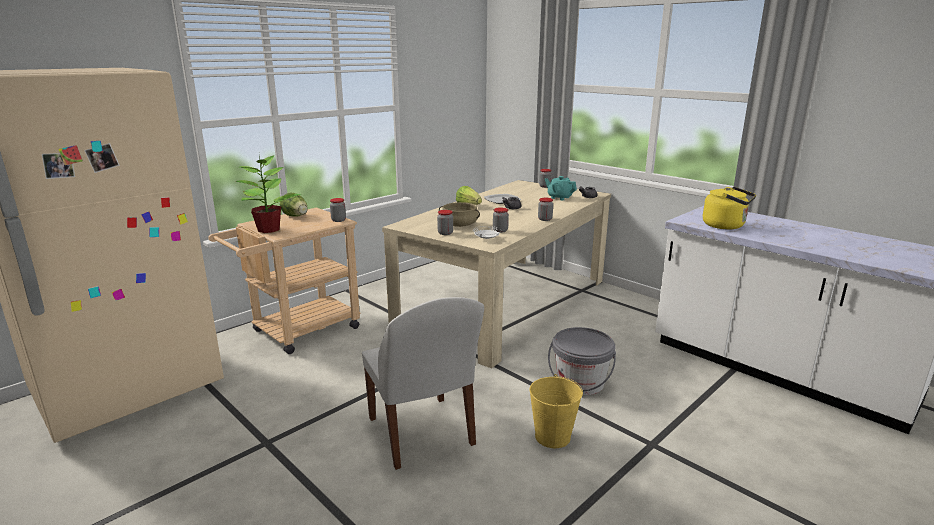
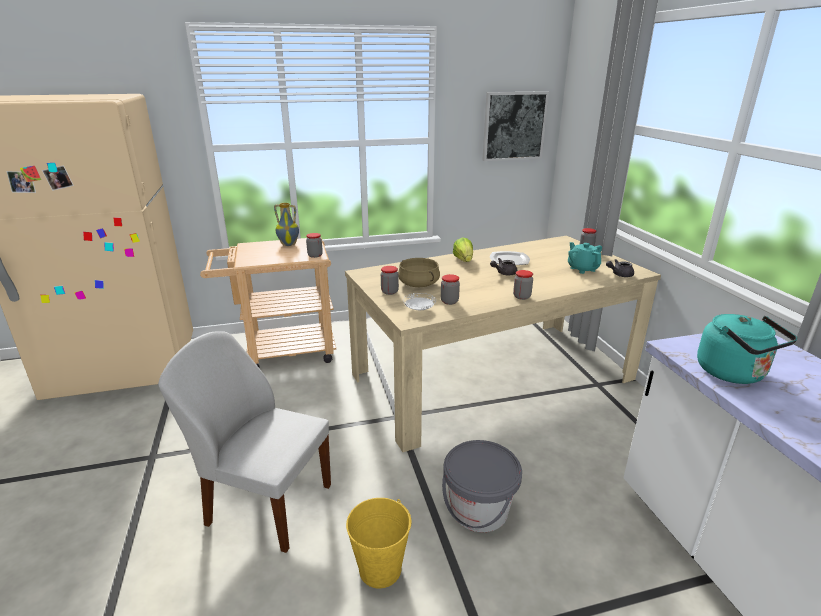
camera: 30 degrees right, 5 degrees up
(269, 229) = (247, 254): potted plant -> none
(296, 216) = (289, 244): lettuce -> vase
(421, 433) = (267, 503): white chair -> white chair turned 105 degrees clockwise
(455, 92) = (514, 126): none -> picture
(726, 226) = (734, 374): yellow kettle -> turquoise kettle

